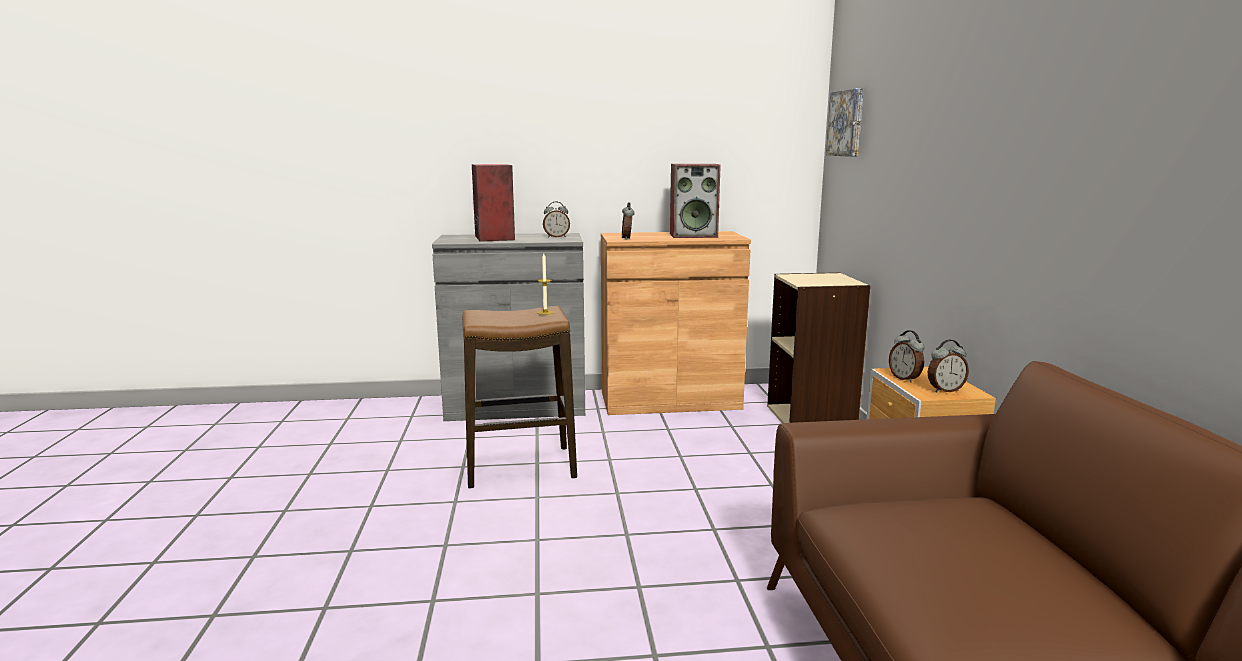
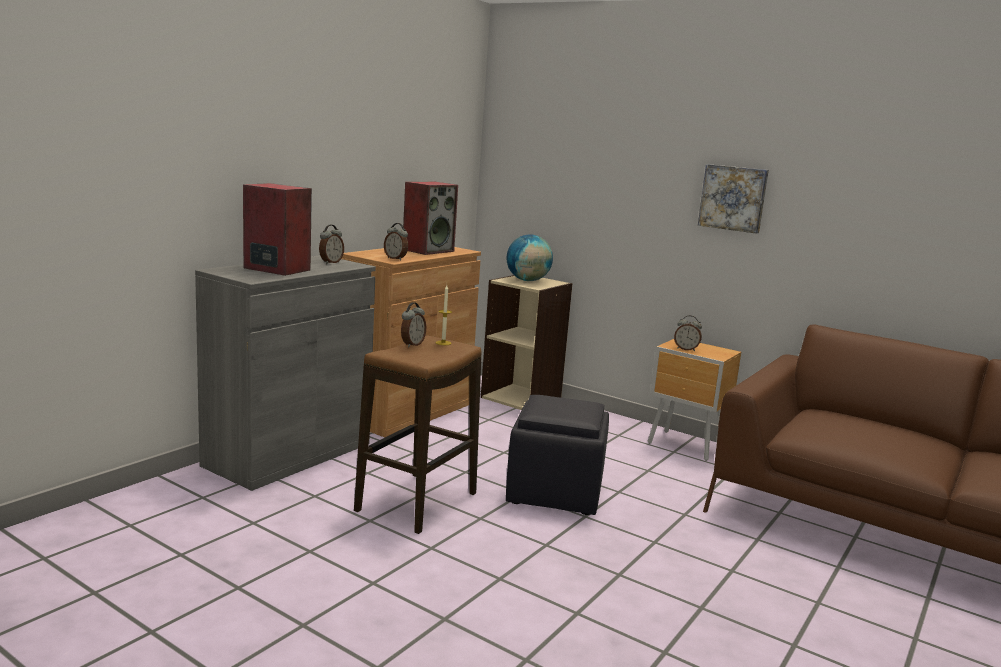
camera: 50 degrees left, 0 degrees up
(649, 504) = (556, 492): none -> black ottoman
(818, 278) = (527, 280): none -> globe
(847, 123) = (522, 148): picture -> picture (733, 198)
(945, 390) = (716, 352): alarm clock -> alarm clock (412, 345)

